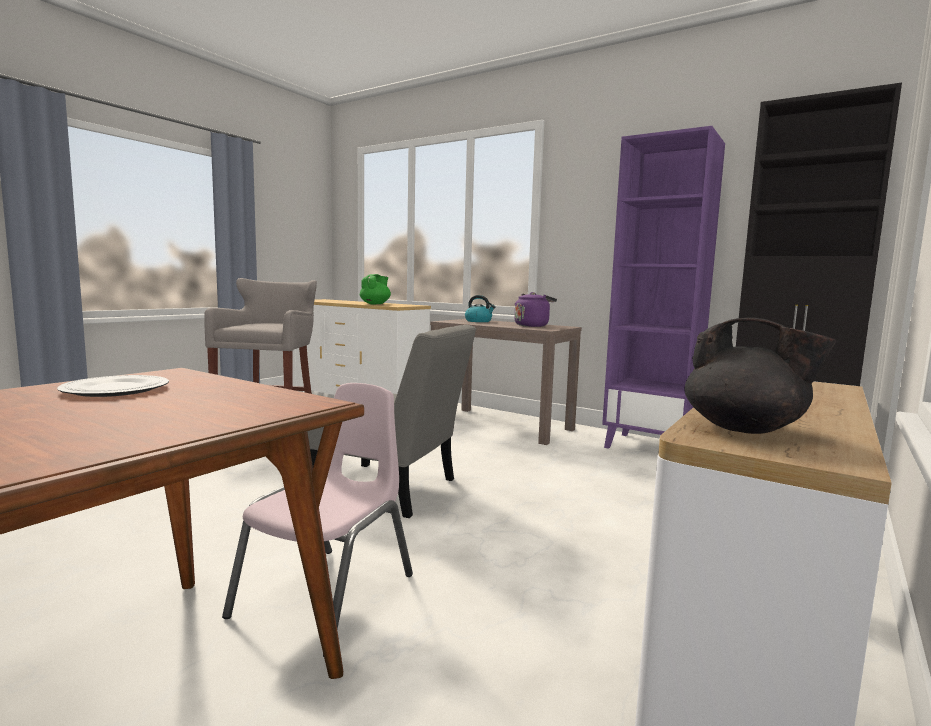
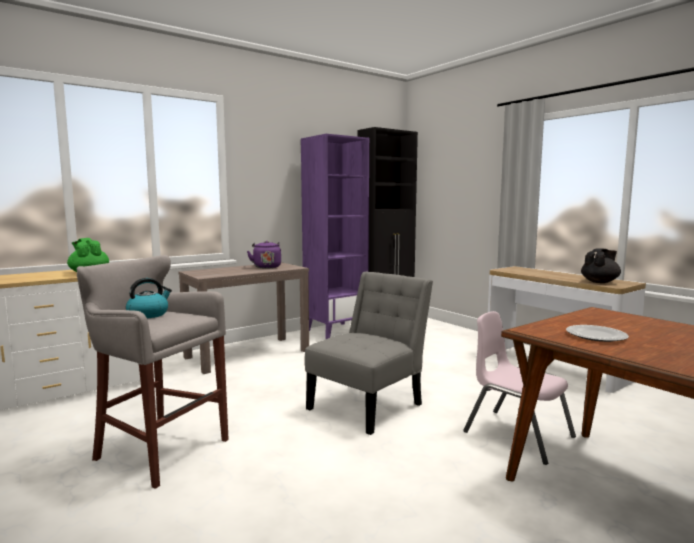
camera: 70 degrees left, 0 degrees up
(479, 321) = (214, 271): kettle -> kettle (148, 314)

